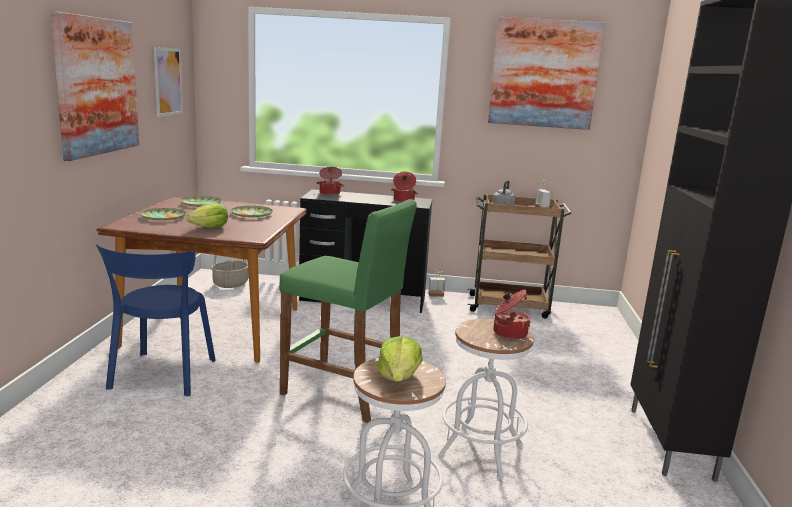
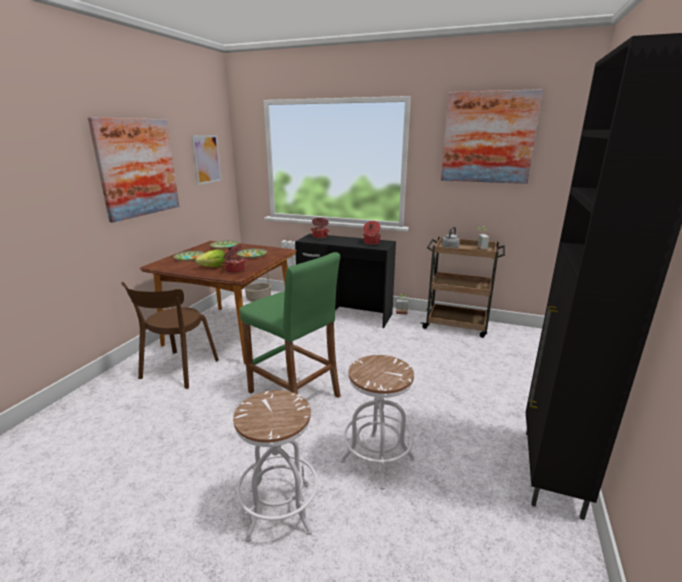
camera: 15 degrees right, 5 degrees up
(161, 376) = (177, 371): blue chair -> brown chair
(399, 377) = (271, 413): lettuce -> none
(509, 333) = (394, 371): cooking pot -> cooking pot (235, 270)

